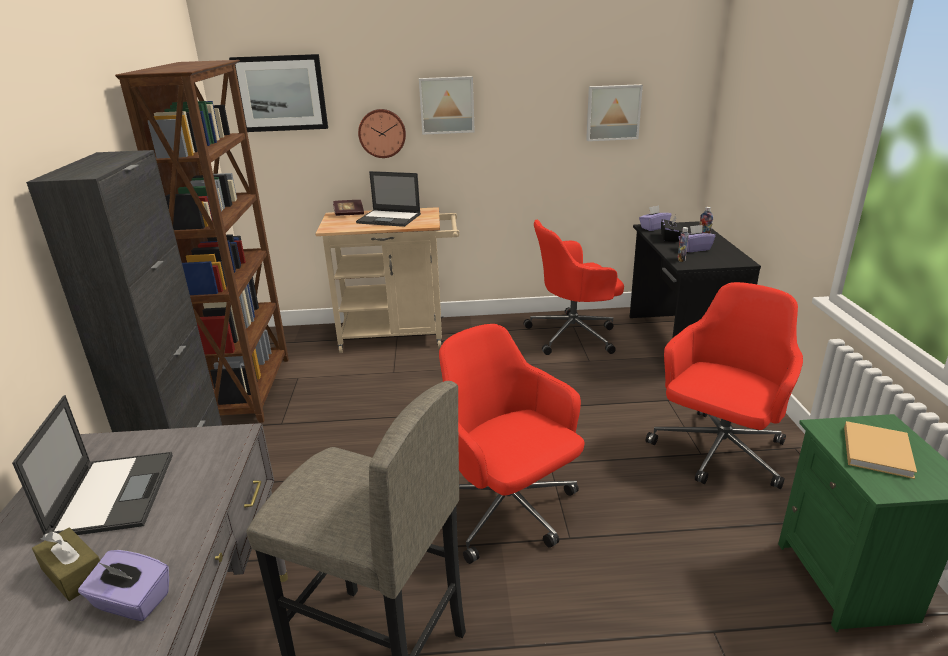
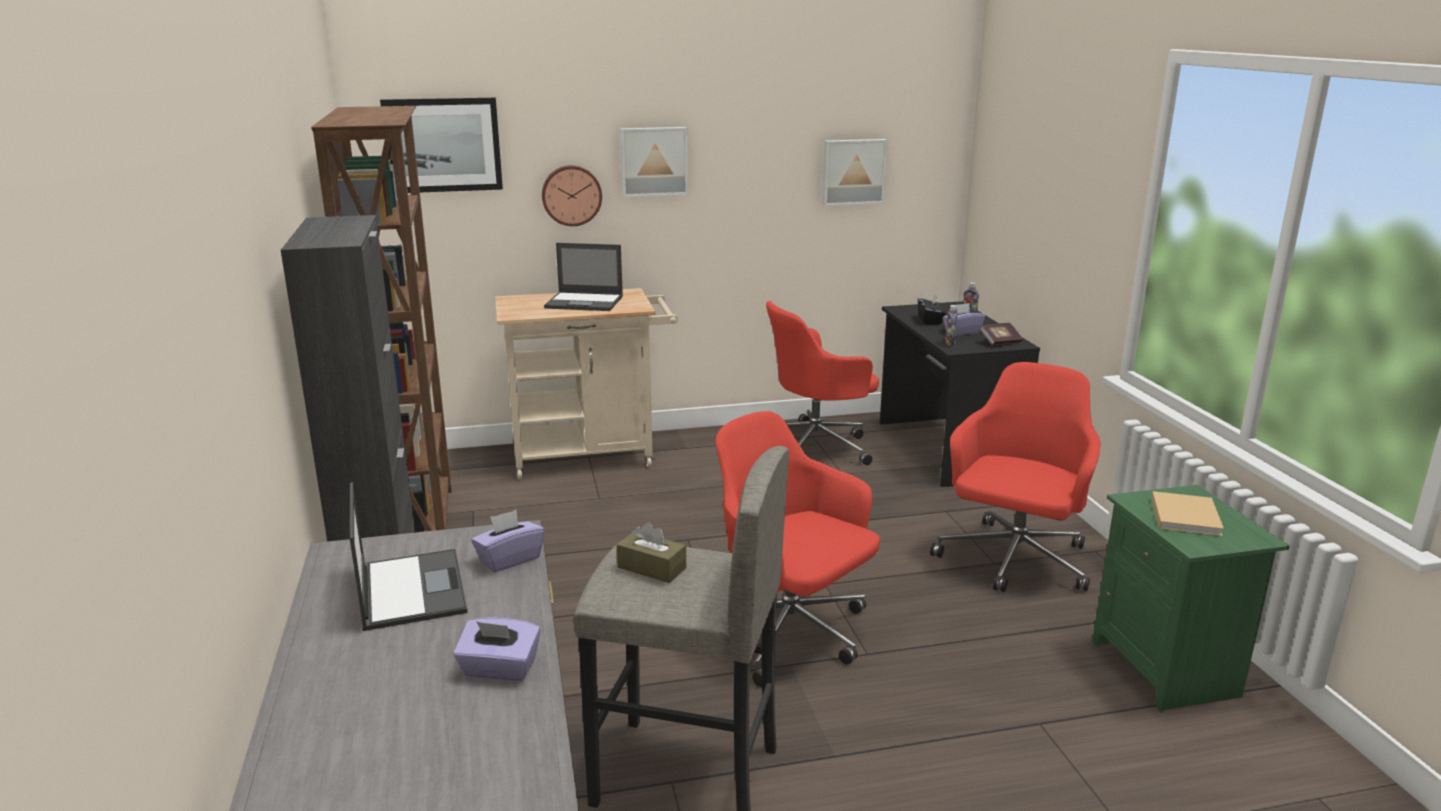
camera: 10 degrees left, 5 degrees down
(73, 573) = (418, 654): brown tissue box -> brown tissue box (651, 568)
(349, 214) = (528, 297): book -> book (1000, 342)
(653, 227) = (907, 309): purple tissue box -> purple tissue box (509, 559)

